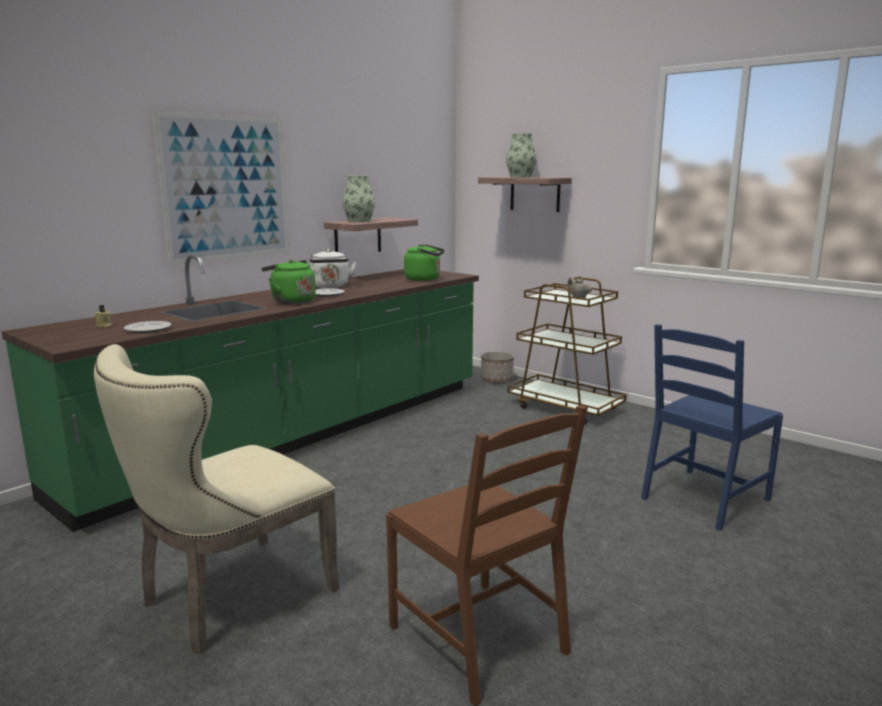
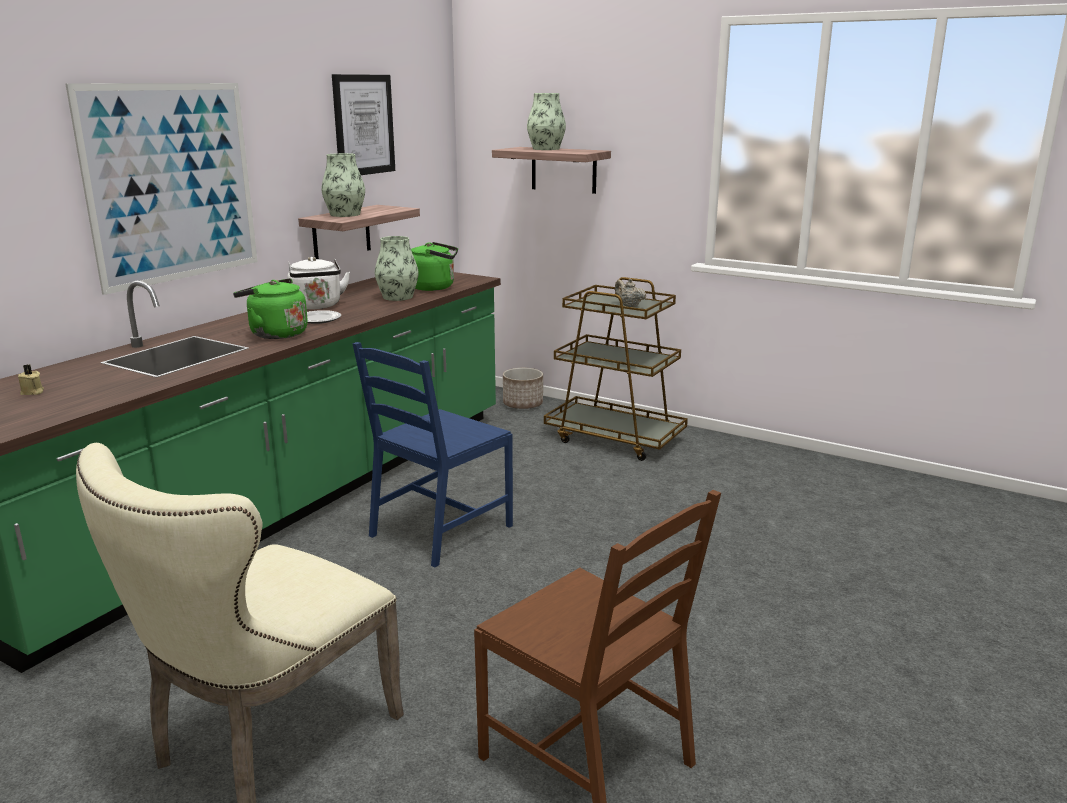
camera: 10 degrees left, 5 degrees up
(148, 329) = (100, 395): plate -> none
(379, 156) = (363, 125): none -> picture
(393, 283) = (398, 297): none -> vase
(704, 499) = (799, 549): blue chair -> blue chair (440, 531)

